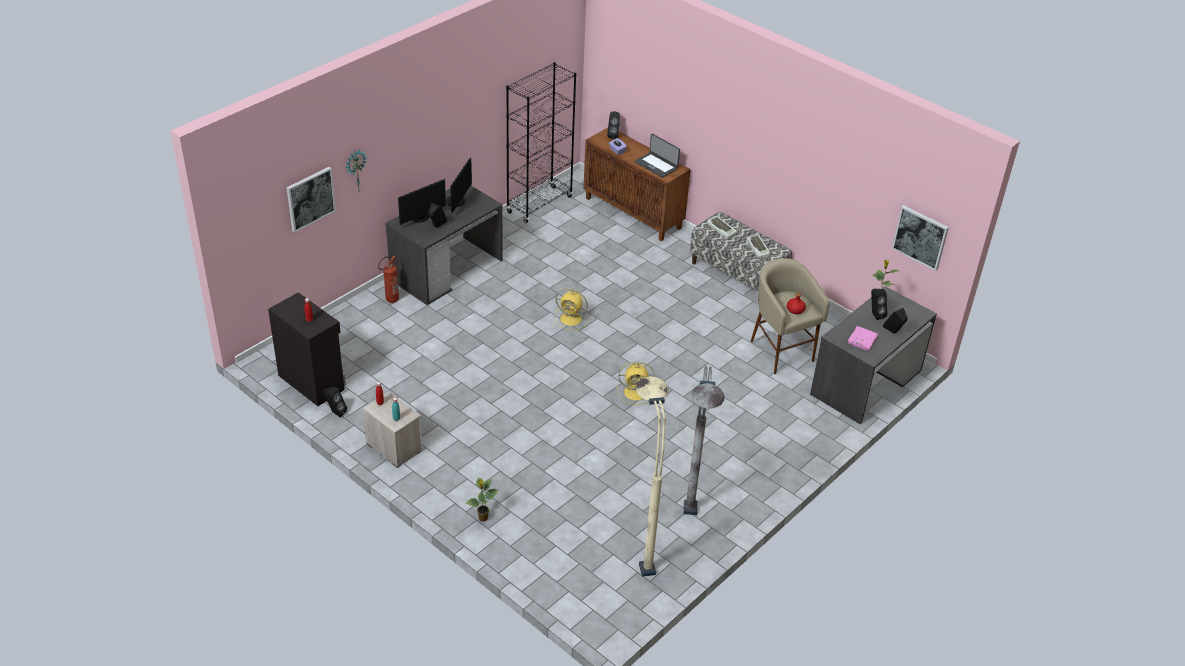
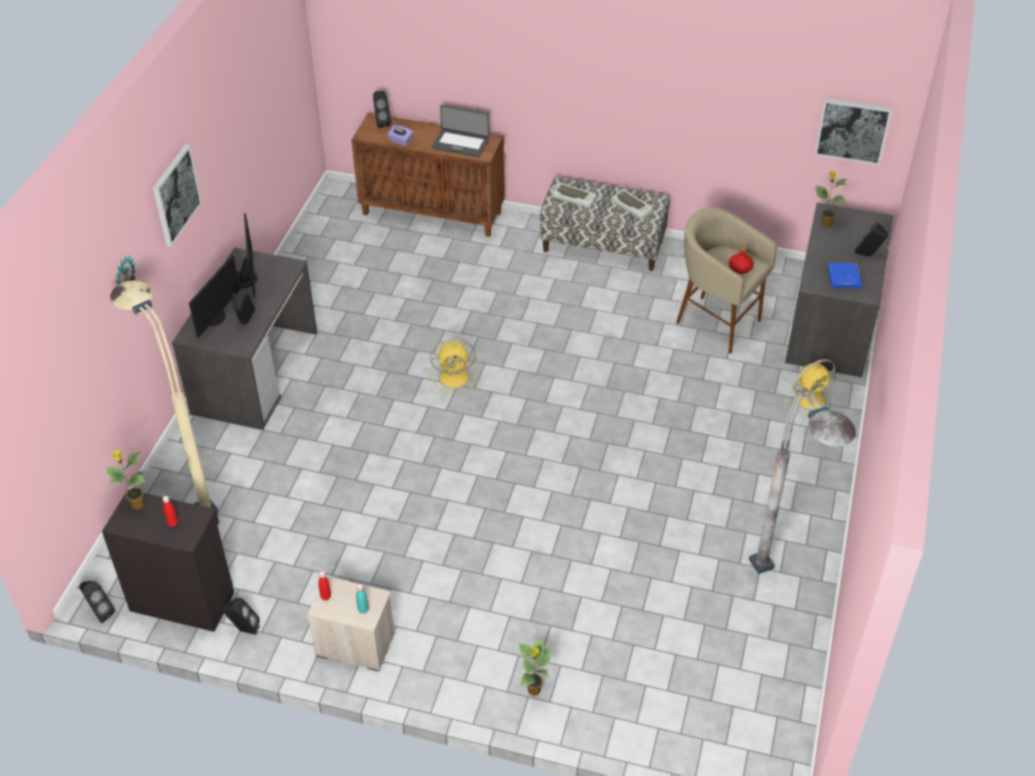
camera: 25 degrees left, 5 degrees up
(297, 302) = (136, 504): none -> potted plant
(310, 198) = (87, 351): picture -> picture (175, 195)
(390, 300) = (210, 443): fire extinguisher -> none
(539, 205) = (312, 242): black bookcase -> none
(636, 392) = (597, 441): yellow fan -> yellow fan (811, 398)
(641, 545) = (740, 636): beige floor lamp -> beige floor lamp (188, 485)
(862, 340) = (844, 277): pink book -> blue book
(875, 314) = (833, 241): black speaker -> black speaker (99, 612)

